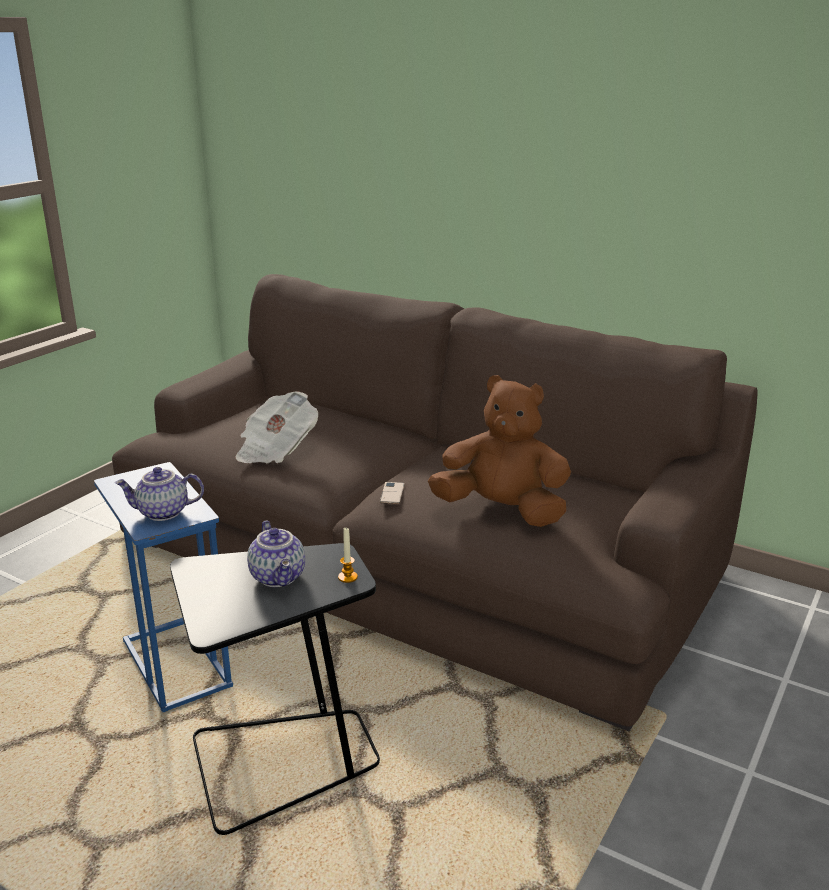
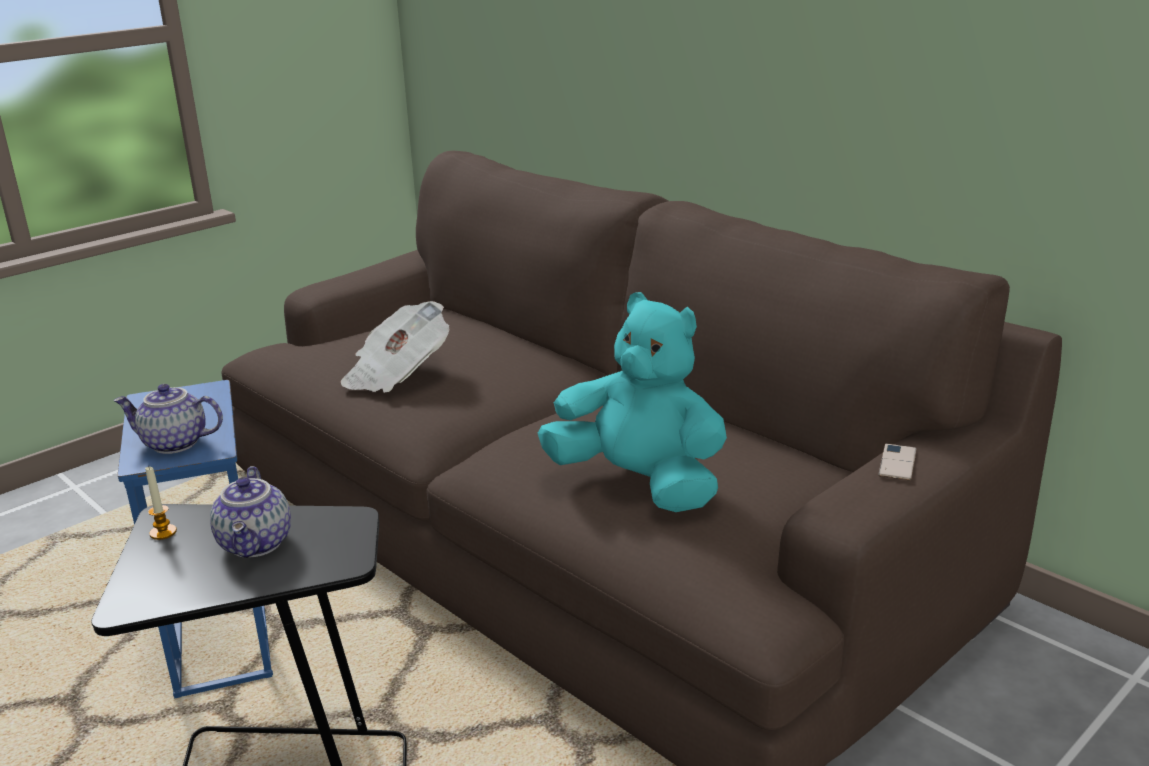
camera: 15 degrees right, 0 degrees up
(347, 577) = (342, 555): candle -> candle (163, 532)
(392, 493) = (508, 445): phone -> phone (897, 462)
(502, 511) = (639, 484): brown plush toy -> turquoise plush toy

